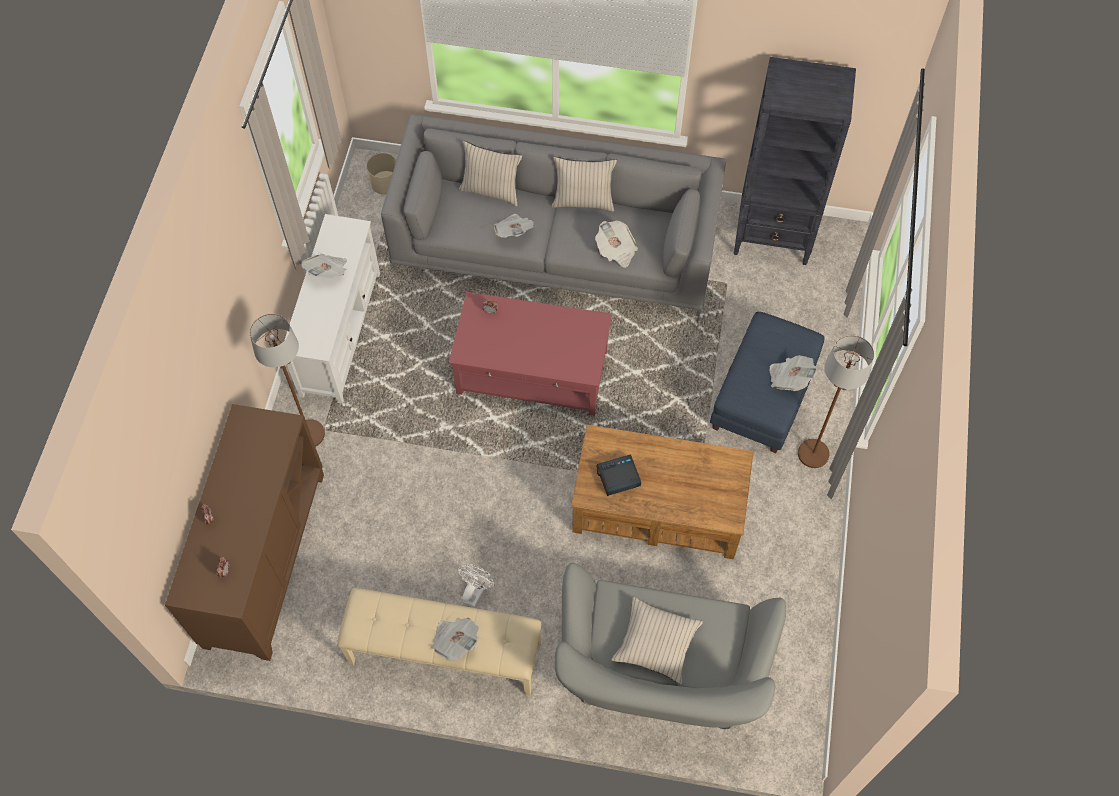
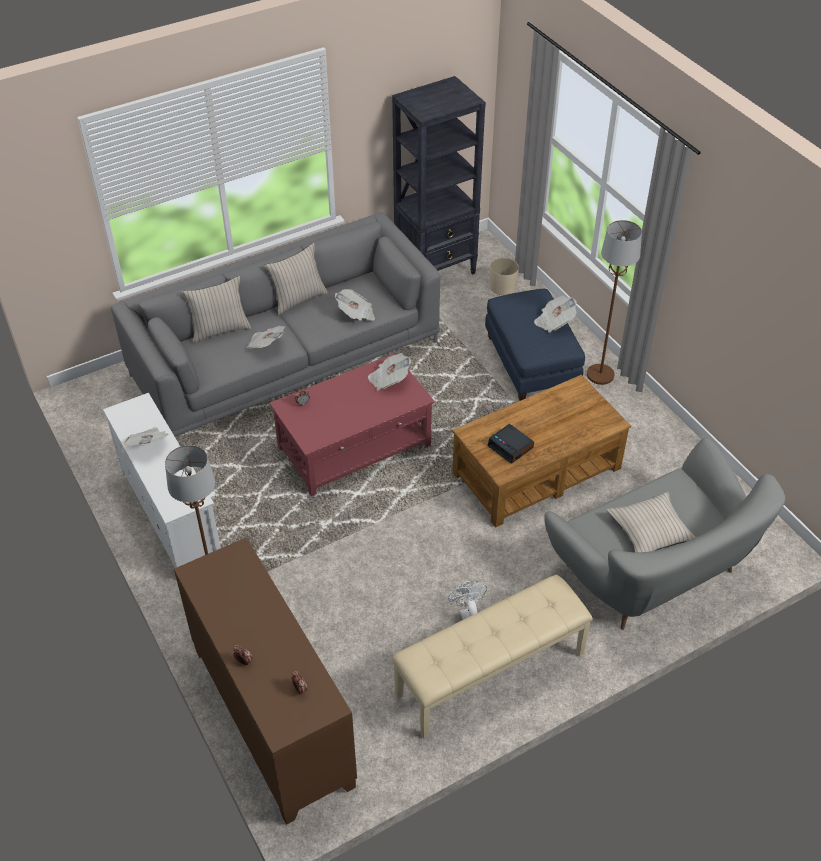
camera: 40 degrees left, 15 degrees down
(385, 182) = (103, 395): beige planter -> beige planter (503, 286)
(455, 641) = (514, 630): newspaper -> newspaper (389, 379)
(618, 477) = (511, 447): alarm clock -> alarm clock turned 75 degrees counterclockwise

